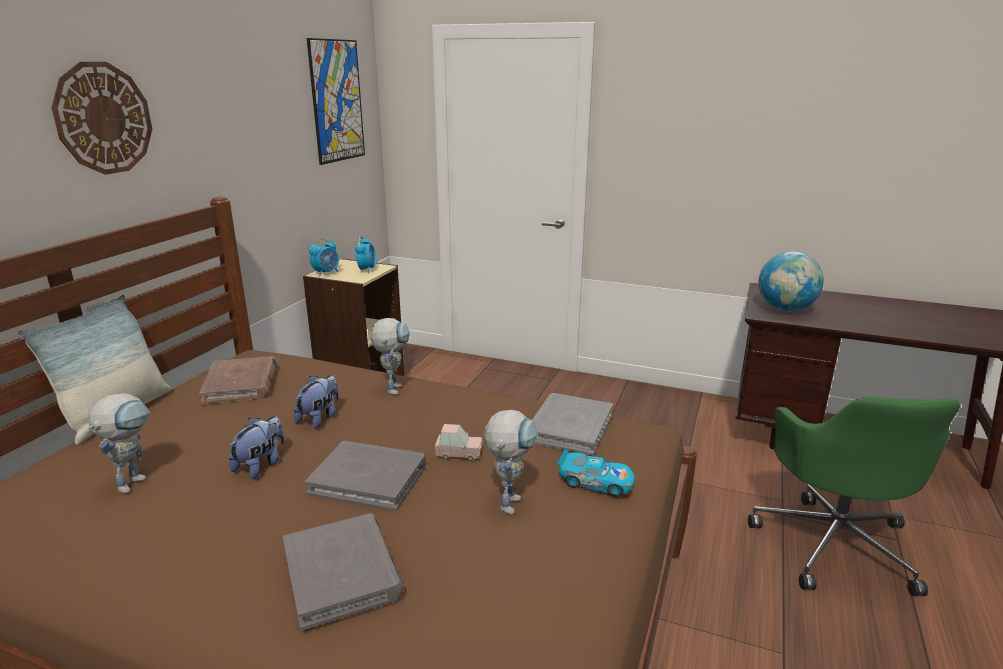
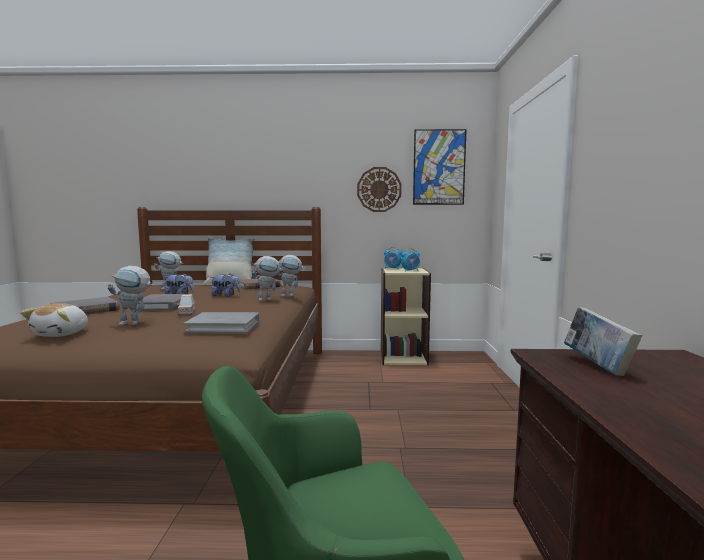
camera: 70 degrees right, 15 degrees down
(103, 118) = (270, 166): wall clock -> wall clock (379, 189)
(367, 368) = (290, 295): none -> toy robot
(542, 570) = (62, 334): none -> plush toy
(595, 482) = (149, 336): toy car -> none
(785, 309) = (597, 366): globe -> book

